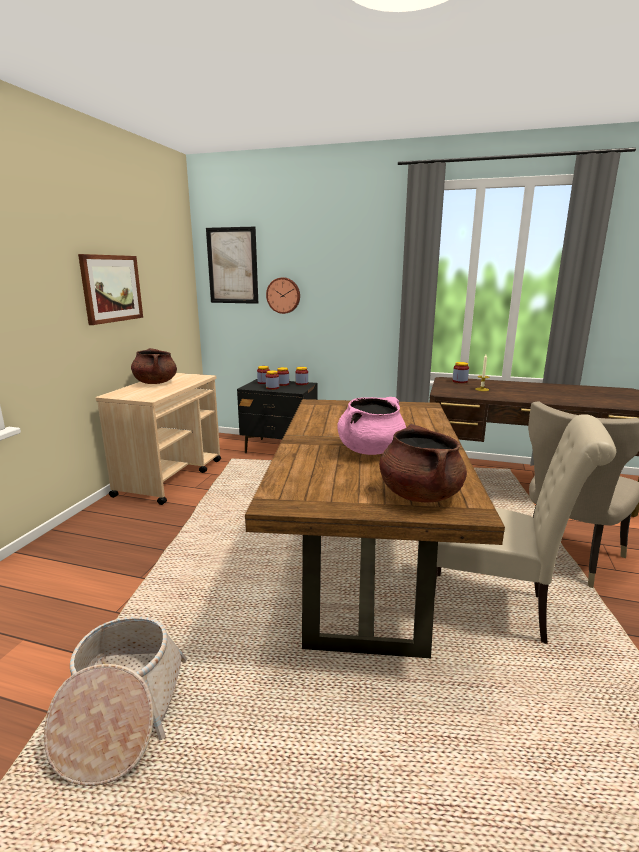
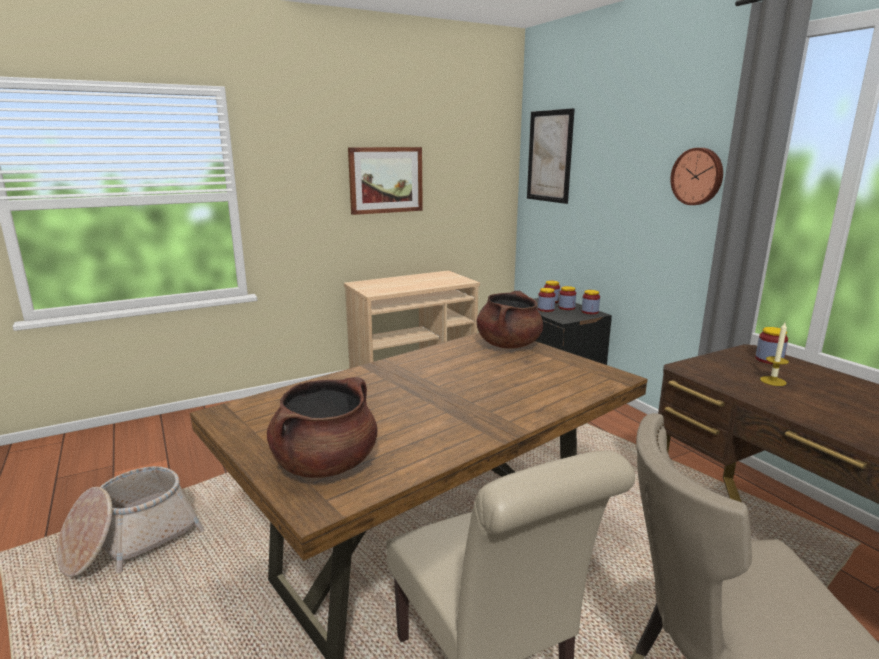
camera: 45 degrees right, 0 degrees up
(155, 383) = (413, 279): brown cooking pot -> brown cooking pot (508, 345)
(283, 295) = (592, 196): wall clock -> wall clock (698, 176)
(371, 450) = (408, 403): pink cooking pot -> none

